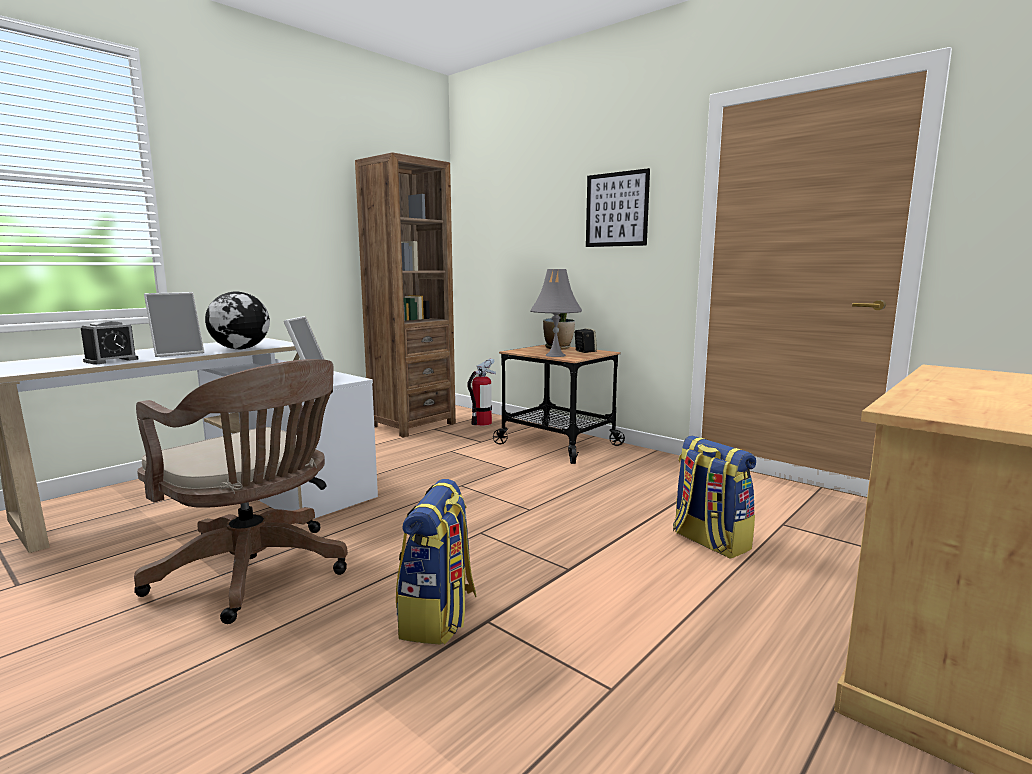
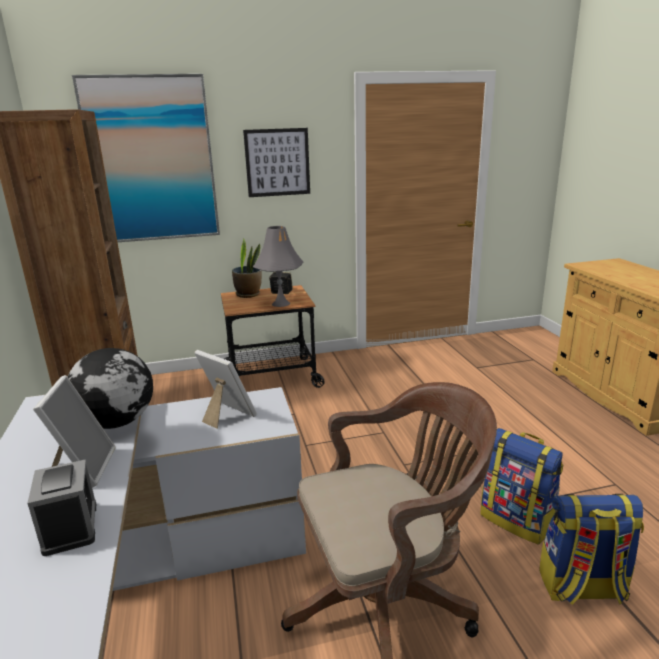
camera: 55 degrees left, 10 degrees up
(482, 423) = (167, 388): fire extinguisher -> none
(516, 209) = (152, 160): none -> picture
(709, 542) = (481, 395): backpack -> backpack (582, 588)

